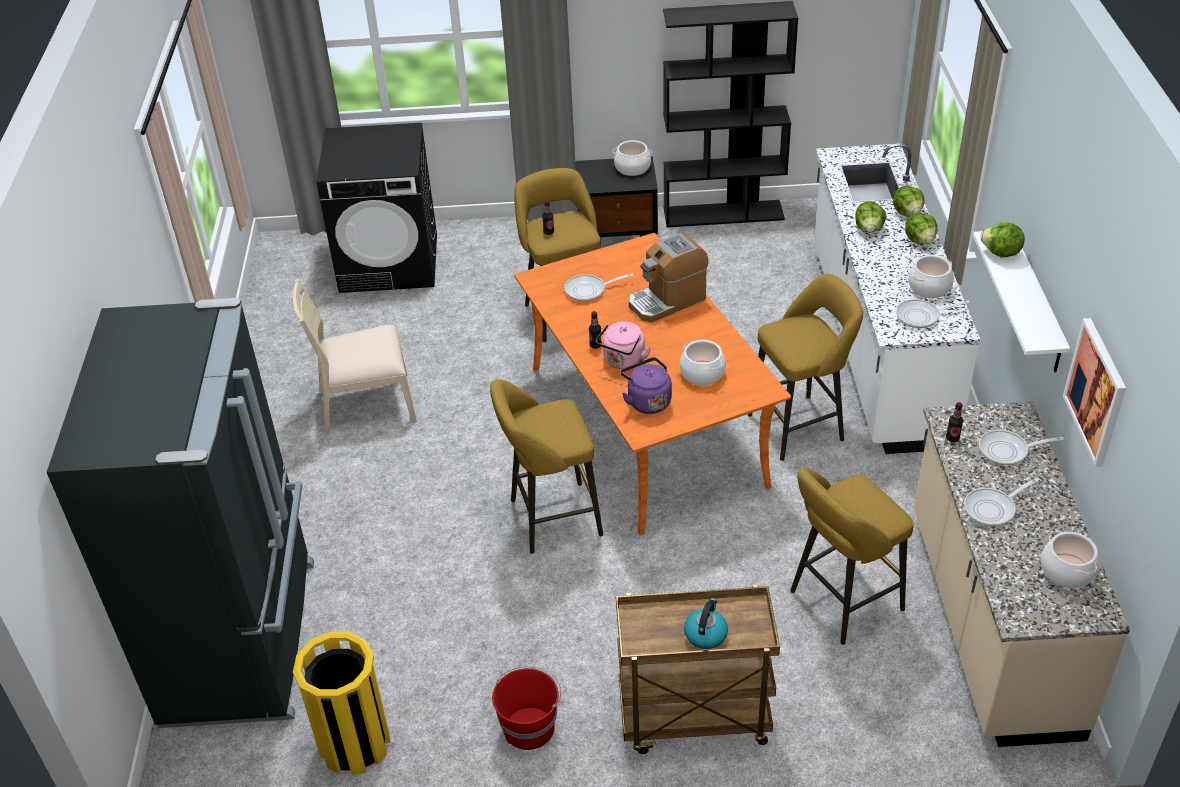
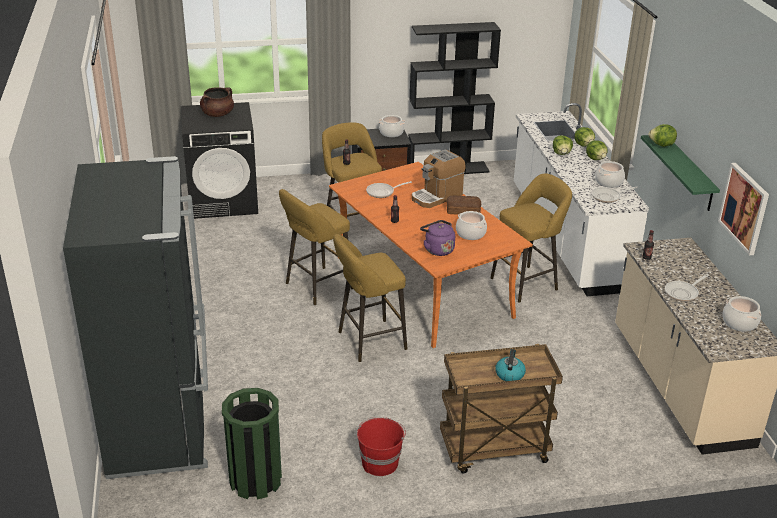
camera: 10 degrees left, 10 degrees down
(355, 744) = (255, 480): yellow trash can -> green trash can
(366, 404) = (223, 281): beige chair -> none
(373, 145) = (217, 114): none -> brown cooking pot
(623, 361) = (415, 229): pink kettle -> none
(700, 328) = (462, 210): none -> bread
(841, 603) = (578, 379): yellow stool -> yellow stool (316, 287)
(1007, 451) = (683, 263): frying pan -> none
(1036, 303) = (688, 173): white shelf -> green shelf

